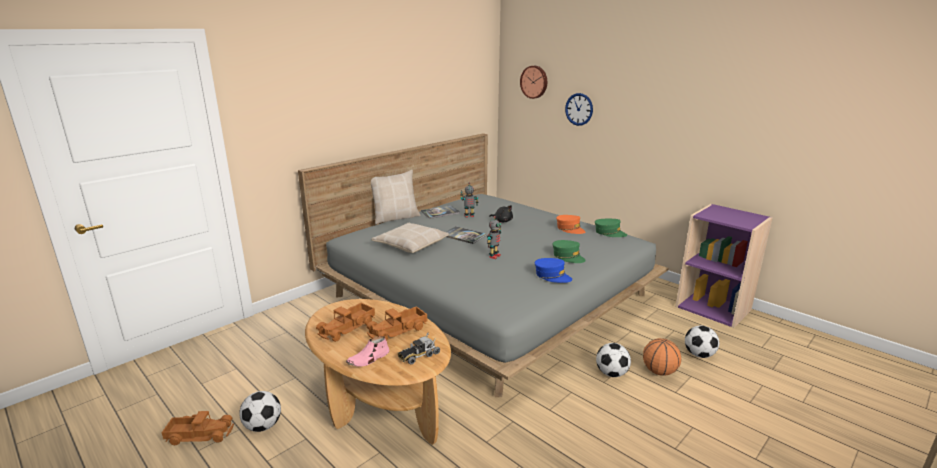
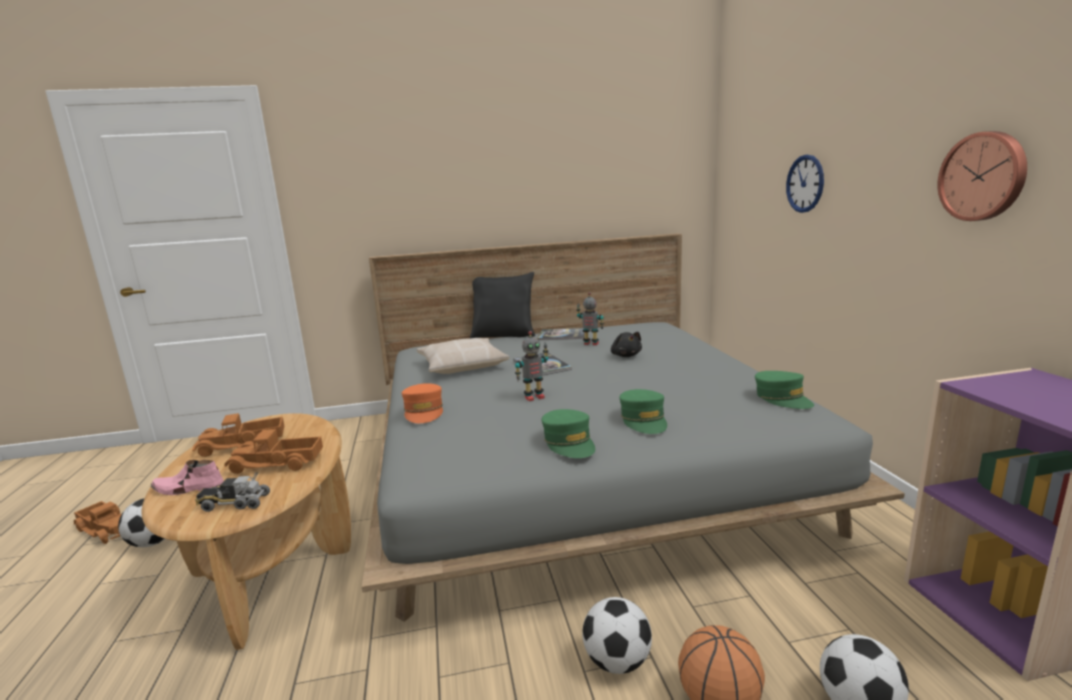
camera: 35 degrees right, 5 degrees down
(395, 218) = (504, 335): beige pillow -> black pillow
(534, 82) = (751, 148): wall clock -> wall clock (983, 176)
(552, 276) = (569, 443): blue cap -> green cap
(570, 229) = (716, 381): orange cap -> orange cap (424, 411)

